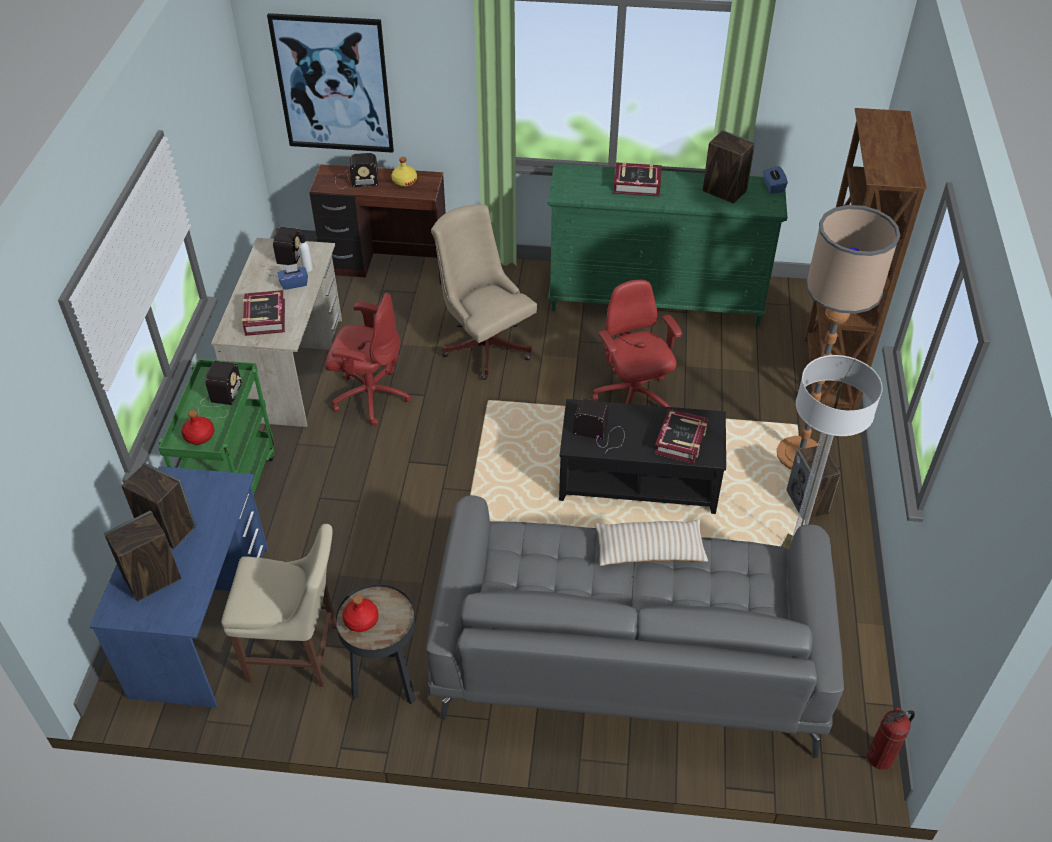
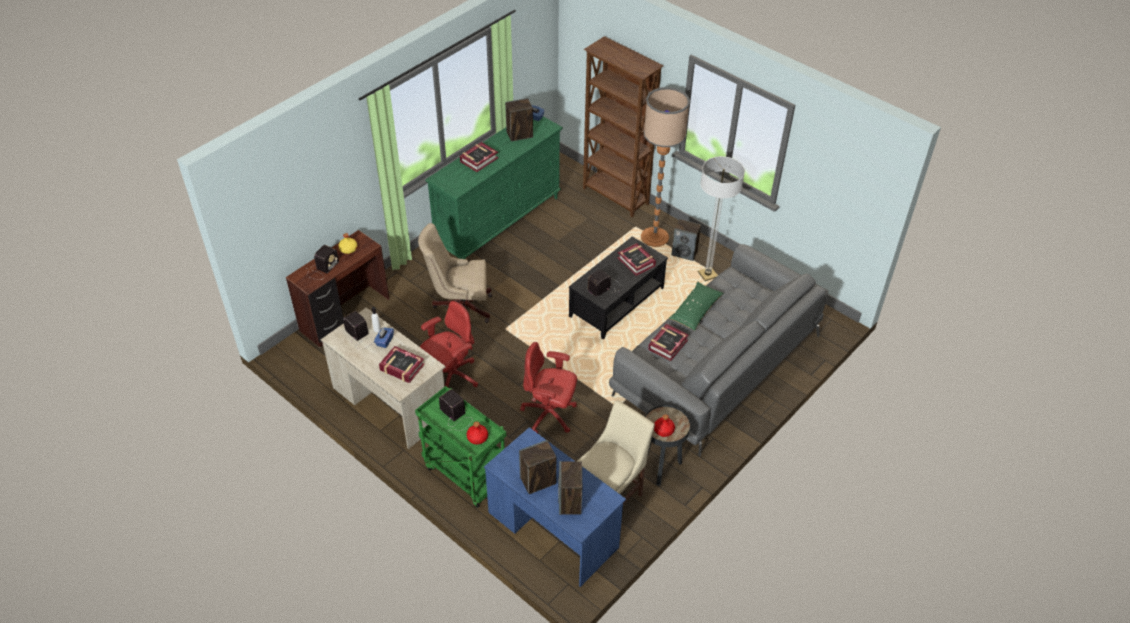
camera: 55 degrees left, 0 degrees up
(333, 84) = (286, 216): picture -> none
(551, 551) = (667, 345): none -> book
(632, 397) = (560, 272): red office chair -> red office chair (549, 415)
(649, 550) = (695, 310): beige pillow -> green pillow
(880, 758) = (833, 317): fire extinguisher -> none

